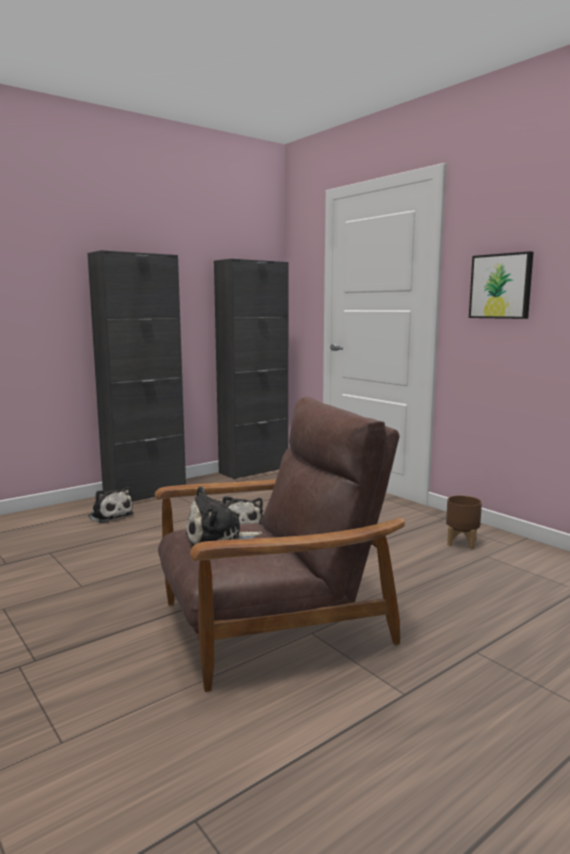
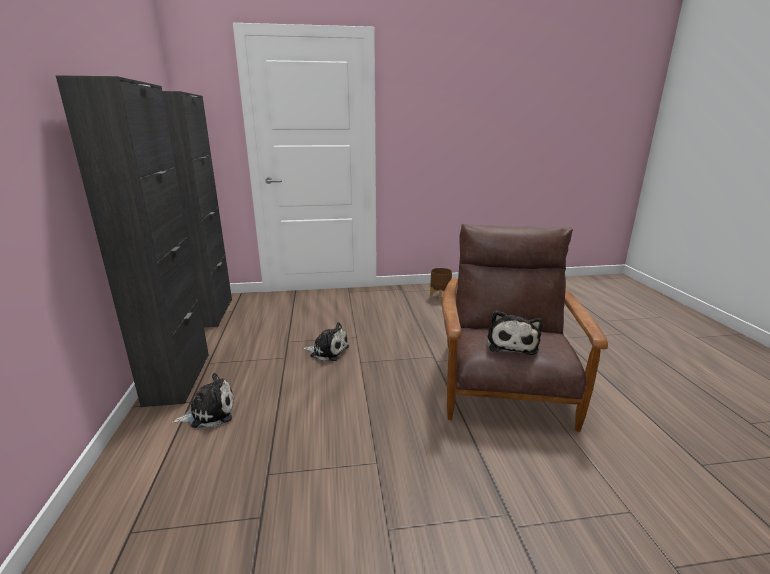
camera: 60 degrees left, 10 degrees up
(501, 286) = (426, 127): picture -> none

